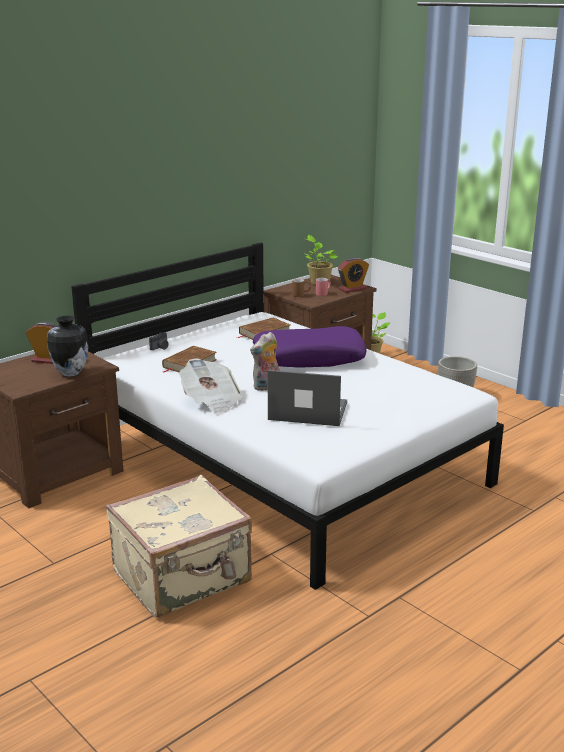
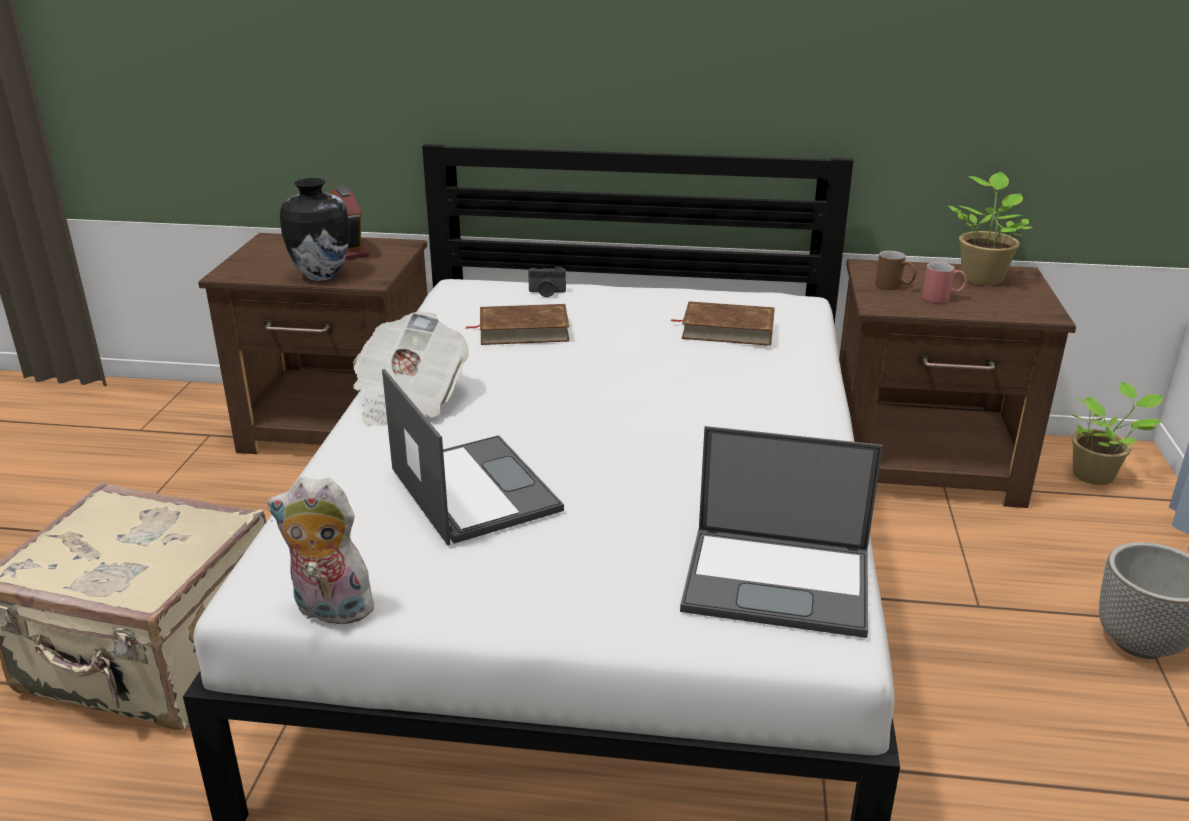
camera: 50 degrees right, 5 degrees up
(266, 387) = (525, 416): plush toy -> plush toy (329, 611)
(309, 358) = (699, 402): purple pillow -> none
(352, 289) = (1018, 310): alarm clock -> none
(435, 388) = (779, 581): none -> laptop

